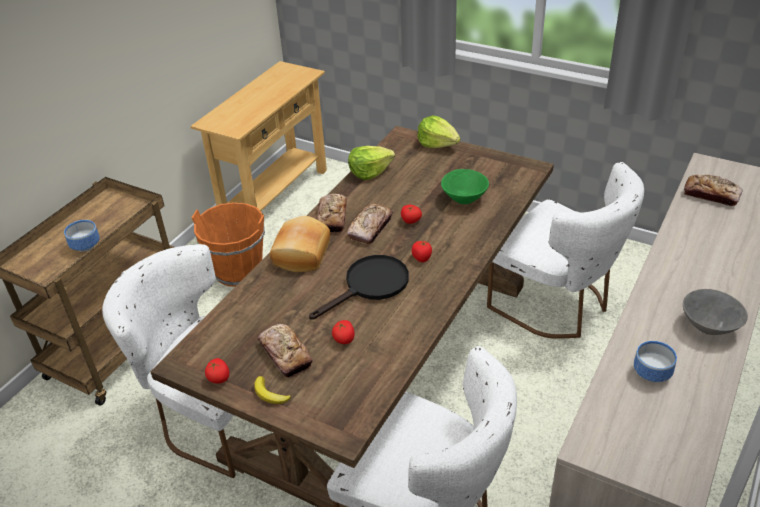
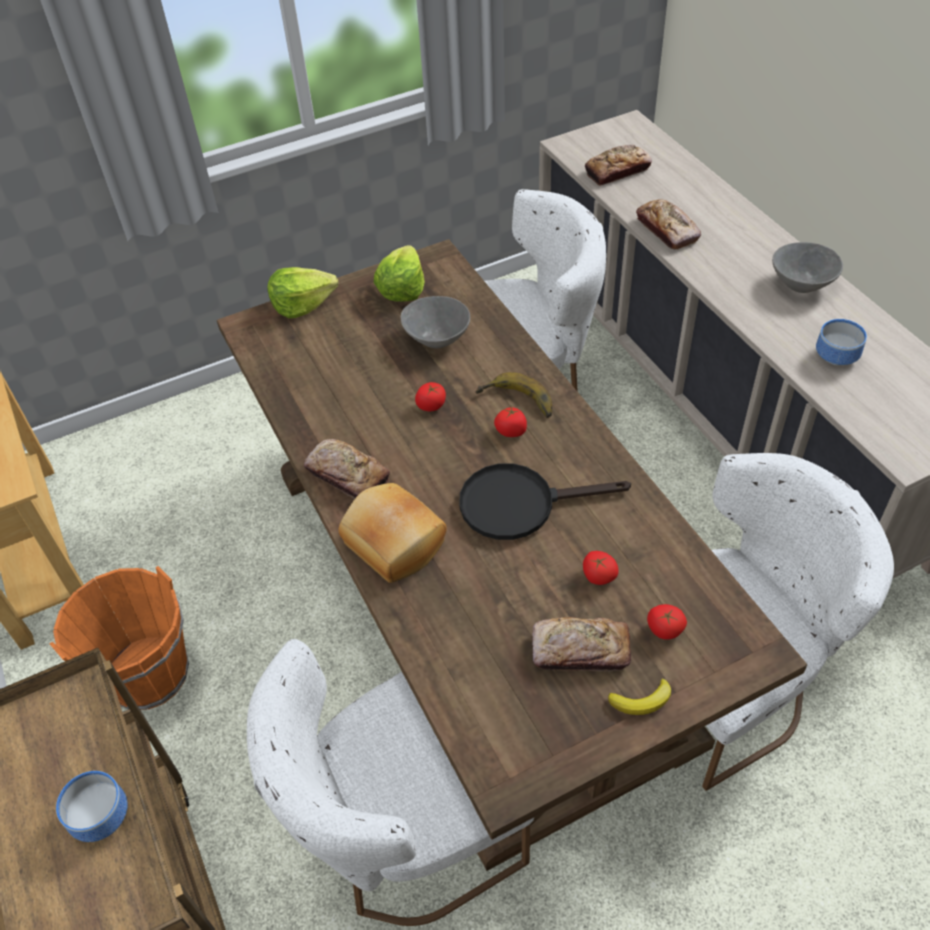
camera: 55 degrees left, 10 degrees up
(219, 378) = (570, 748): tomato -> tomato (664, 629)
(370, 172) = (289, 393): lettuce -> lettuce (402, 289)
(370, 228) = (408, 449): bread -> bread (667, 230)
(370, 286) = (520, 504): black frying pan -> black frying pan turned 90 degrees counterclockwise
(445, 250) = (516, 403): none -> banana
(464, 198) = (436, 338): green bowl -> grey bowl

